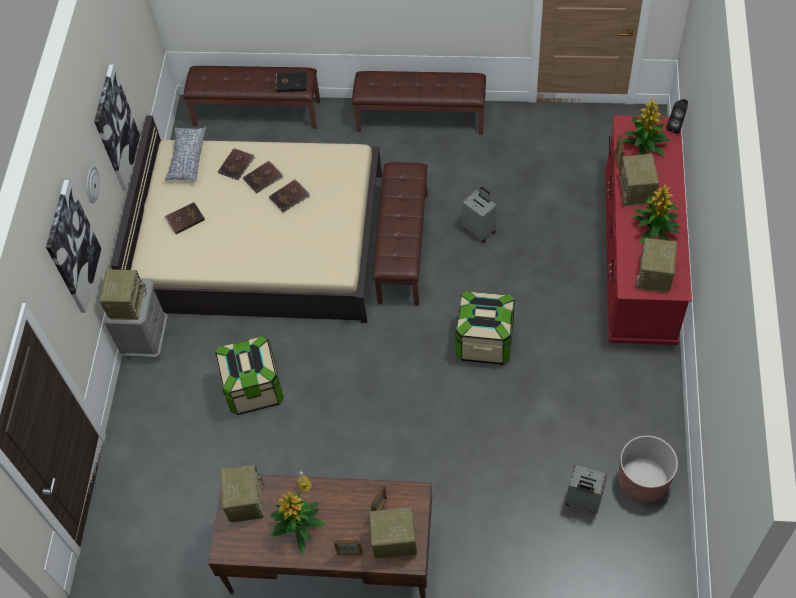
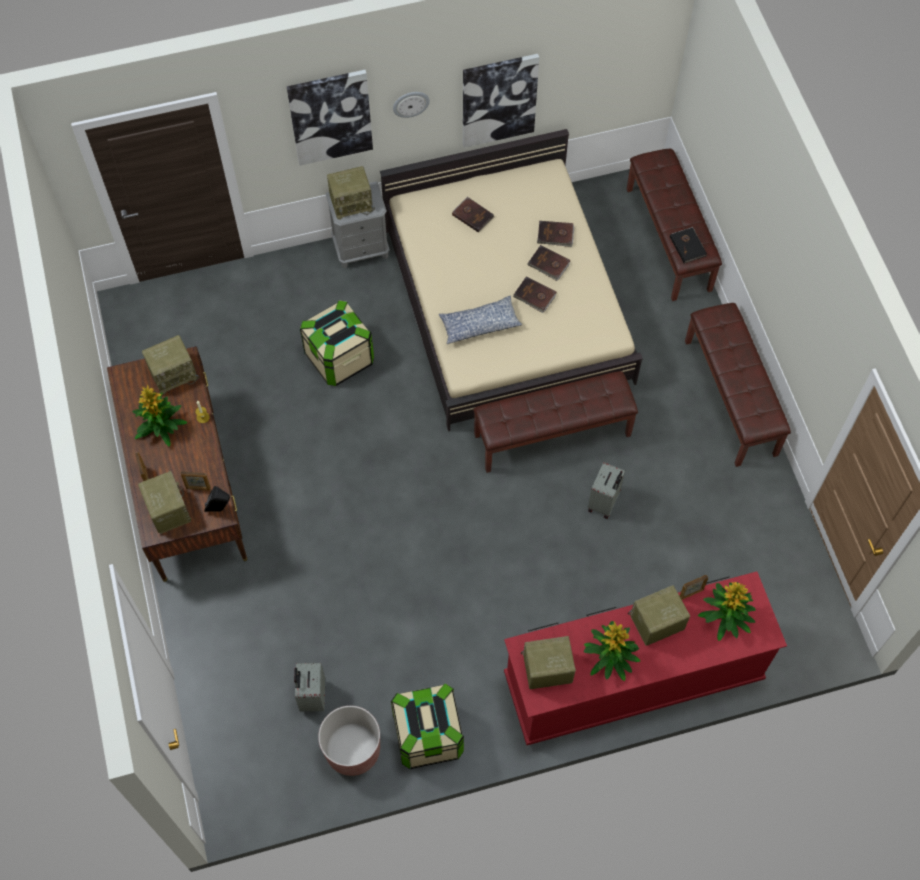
camera: 65 degrees right, 5 degrees up
(187, 158) = (545, 189): pillow -> pillow (479, 324)
(485, 342) = (465, 549): storage box -> storage box (428, 735)
(676, 126) = (770, 645): black speaker -> black speaker (220, 508)

